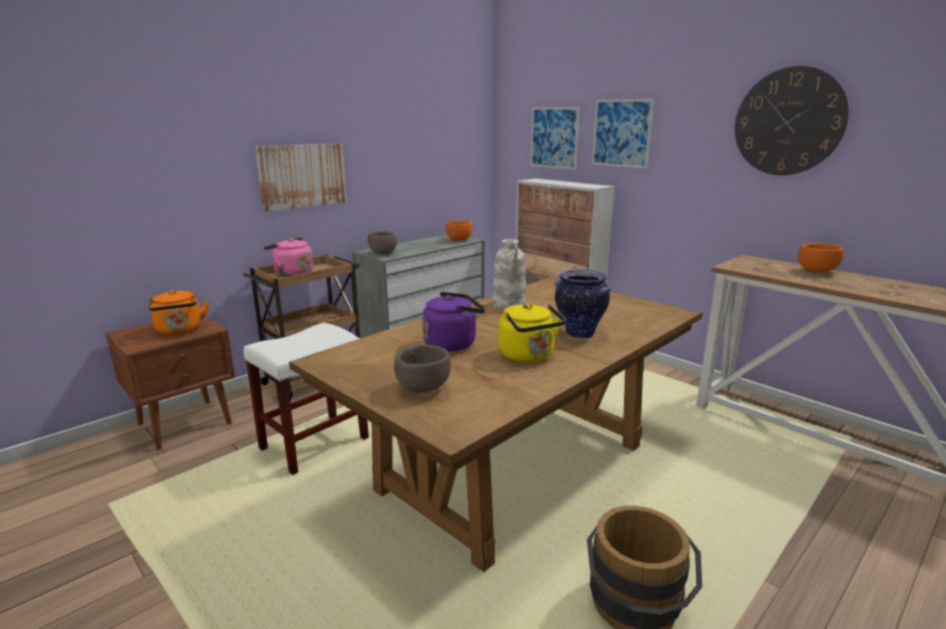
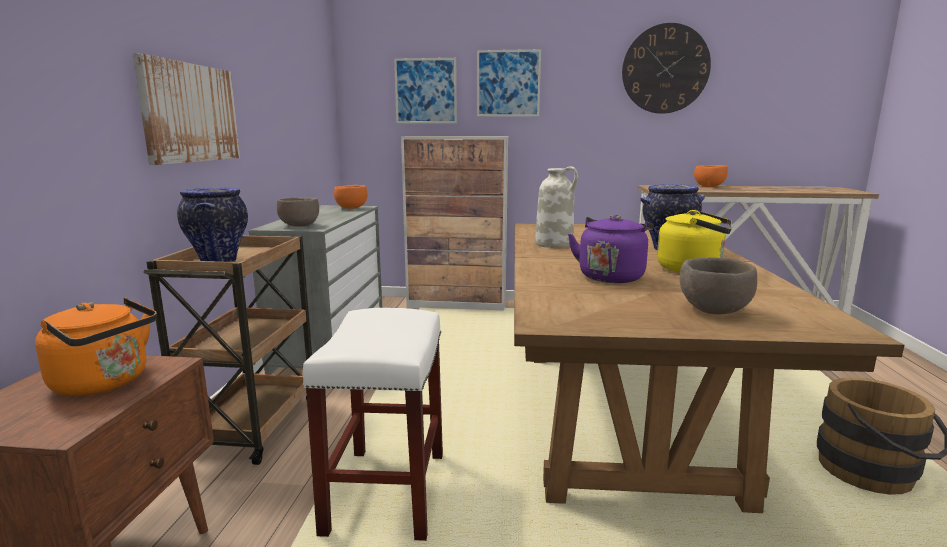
camera: 40 degrees left, 5 degrees down
(291, 274) = (219, 261): pink kettle -> vase

